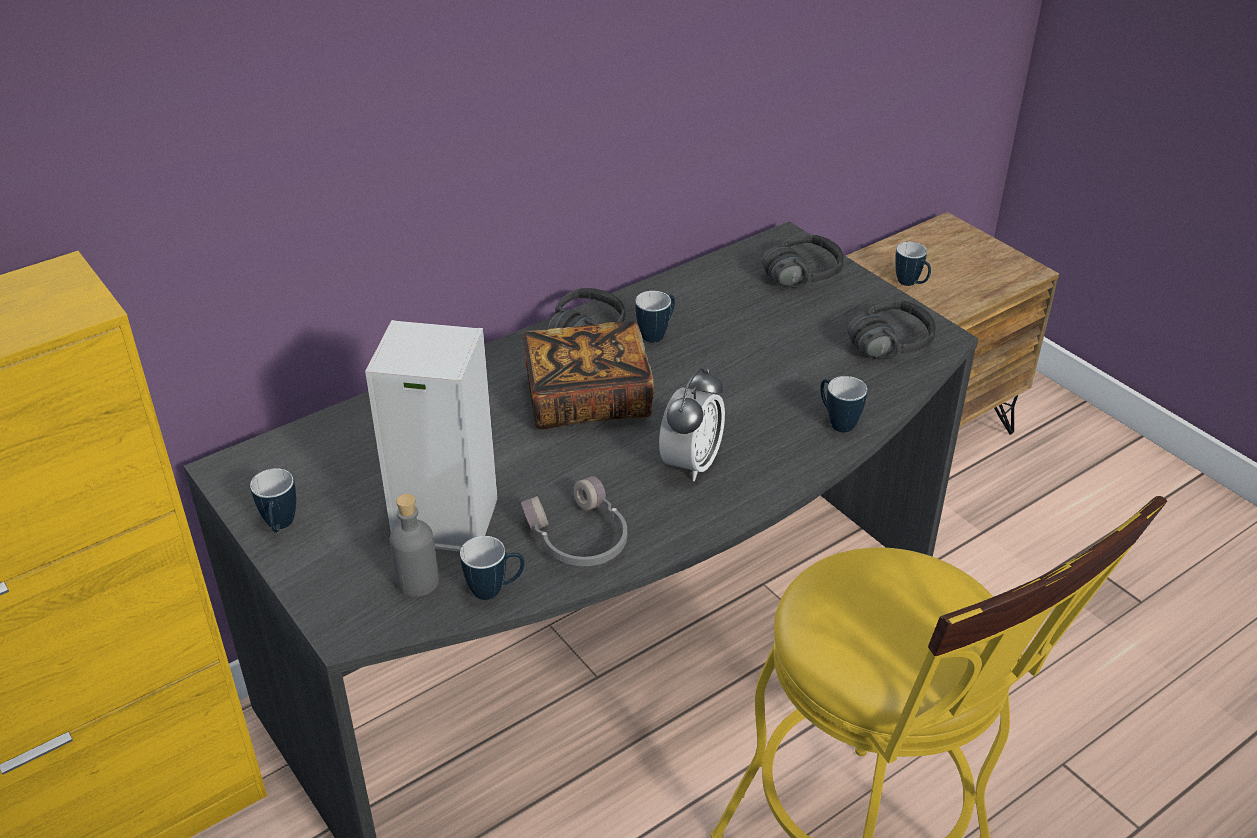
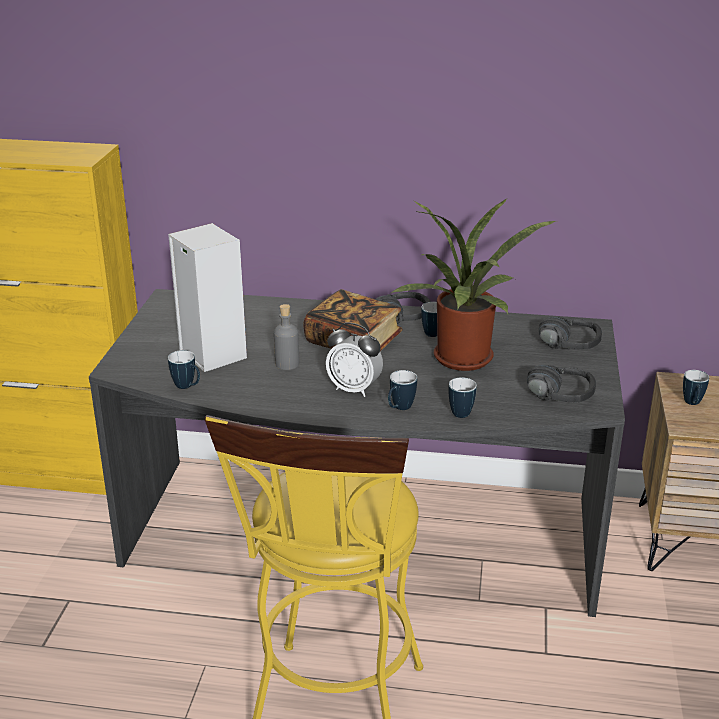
camera: 45 degrees right, 10 degrees down
(280, 527) = (151, 325): mug -> mug (399, 409)
(418, 582) = (165, 368): grey bottle -> grey bottle (287, 364)
(578, 538) = (252, 388): grey headphones -> none
(691, 463) = (354, 389): alarm clock -> alarm clock turned 45 degrees clockwise
(741, 356) = (464, 362): none -> potted plant

